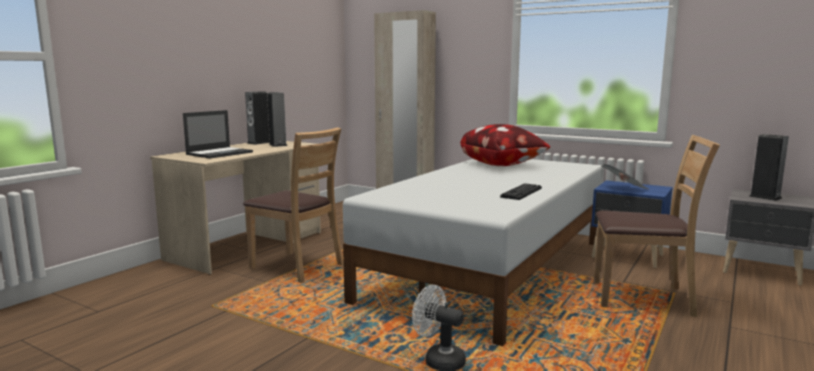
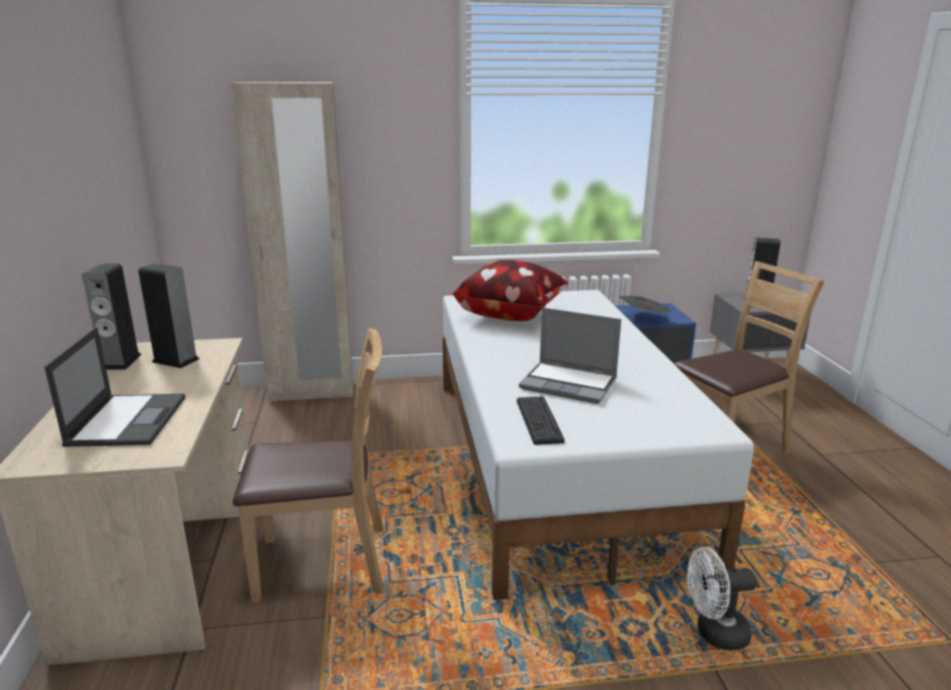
camera: 40 degrees left, 10 degrees up
(457, 188) = (570, 384): none -> laptop
(521, 192) = (645, 371): keyboard -> keyboard (539, 420)

